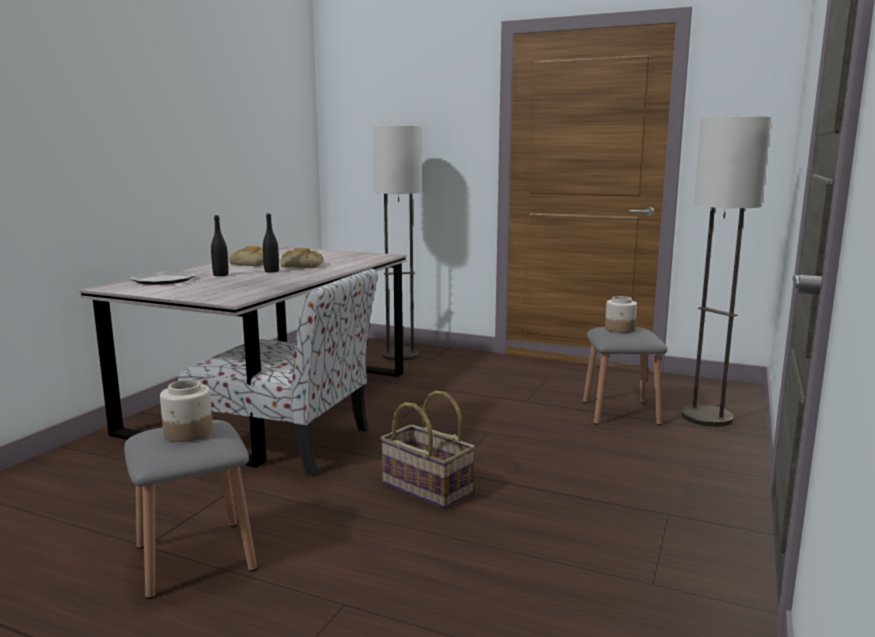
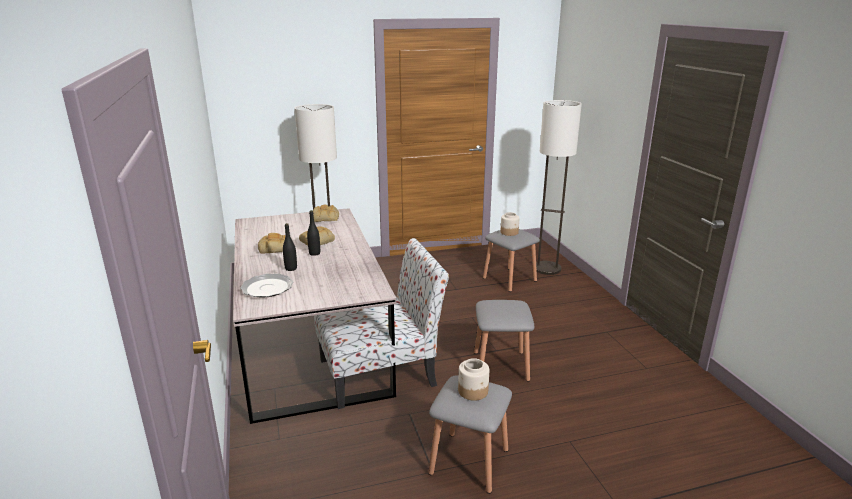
camera: 40 degrees left, 10 degrees up
(361, 256) = (326, 218): none -> bread
(425, 488) = (501, 366): basket -> grey stool

